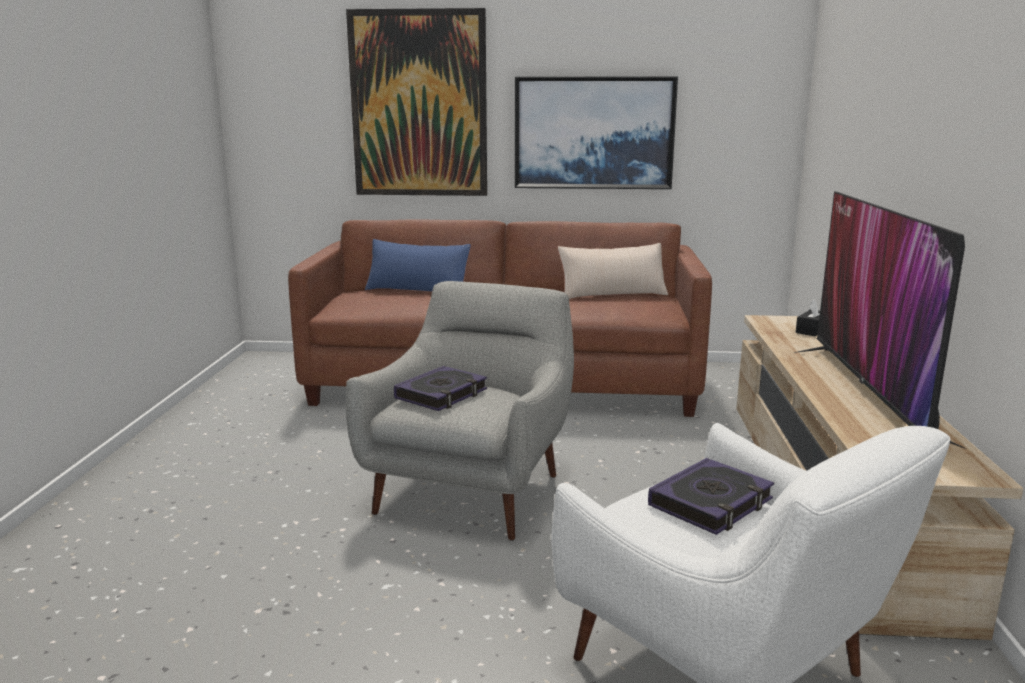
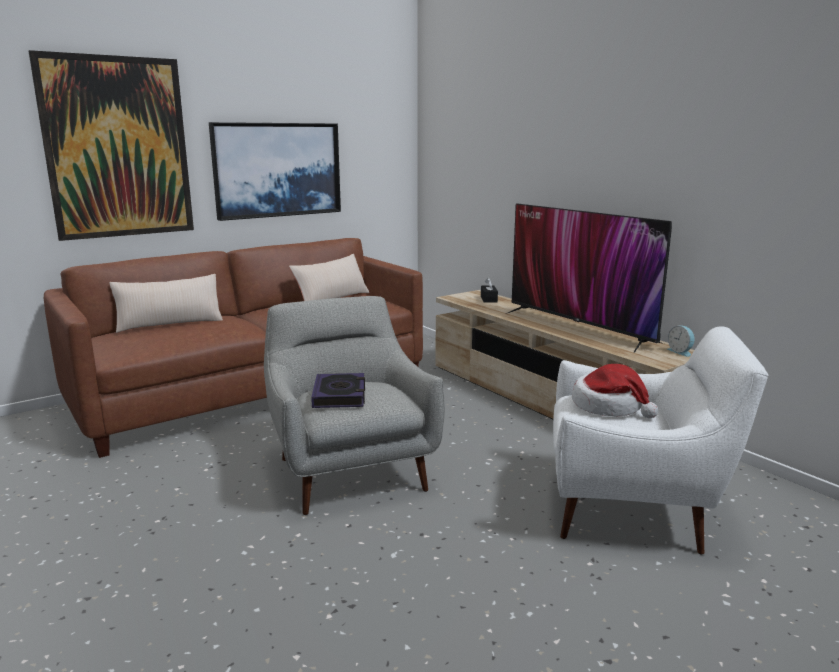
camera: 40 degrees left, 0 degrees up
(418, 290) = (170, 324): blue pillow -> beige pillow
(711, 503) = (609, 406): book -> hat
(968, 468) = (681, 352): none -> alarm clock

